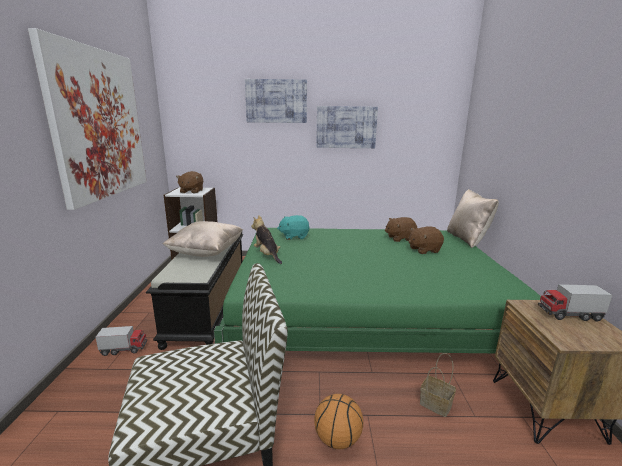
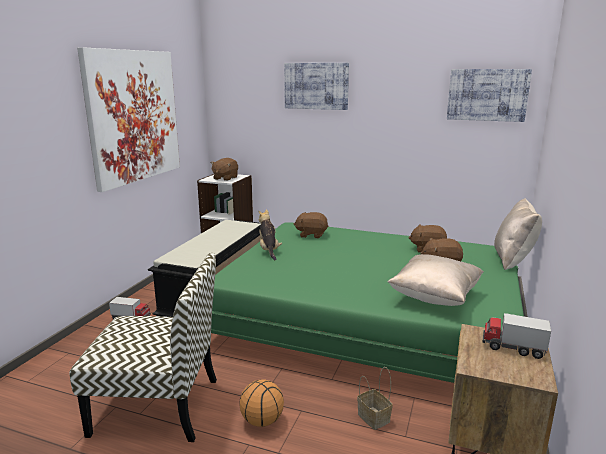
camera: 20 degrees right, 0 degrees up
(206, 253) = (215, 241): beige pillow -> beige pillow (434, 297)
(294, 236) = (311, 235): turquoise plush toy -> brown plush toy
(346, 127) = (392, 115): picture -> picture (487, 95)

